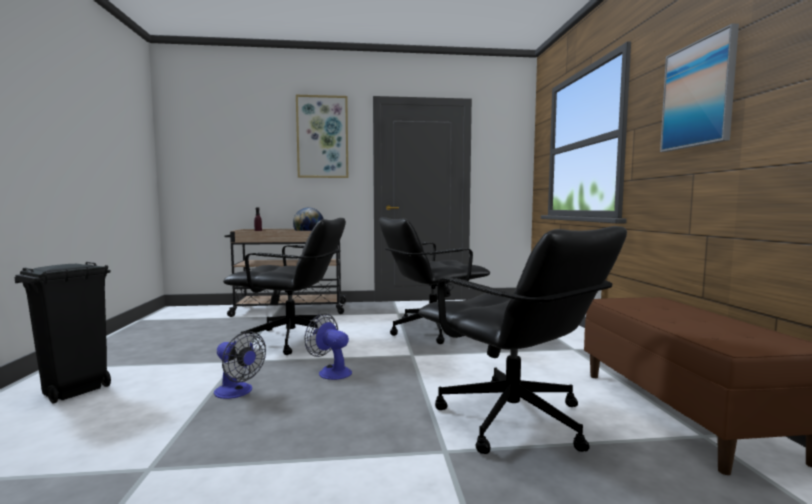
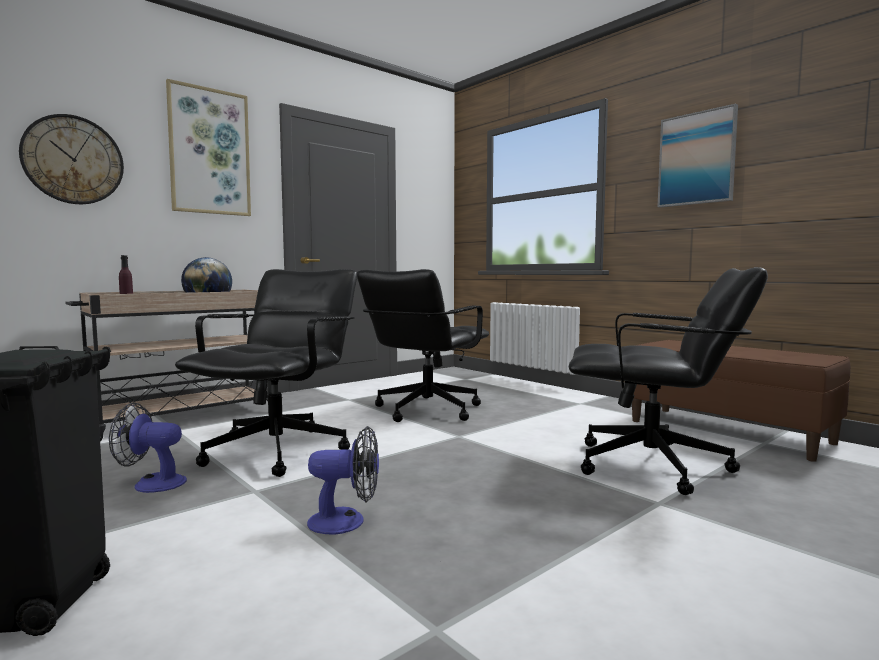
camera: 35 degrees left, 0 degrees up
(244, 152) = (73, 160): none -> wall clock
(292, 340) = (279, 451): black office chair -> black office chair turned 45 degrees counterclockwise
(330, 371) = (410, 471): fan -> fan (151, 483)

